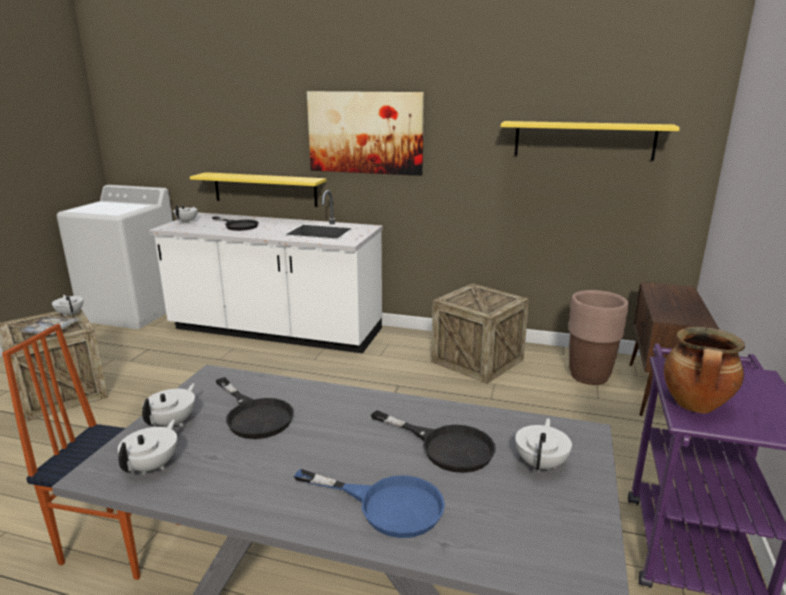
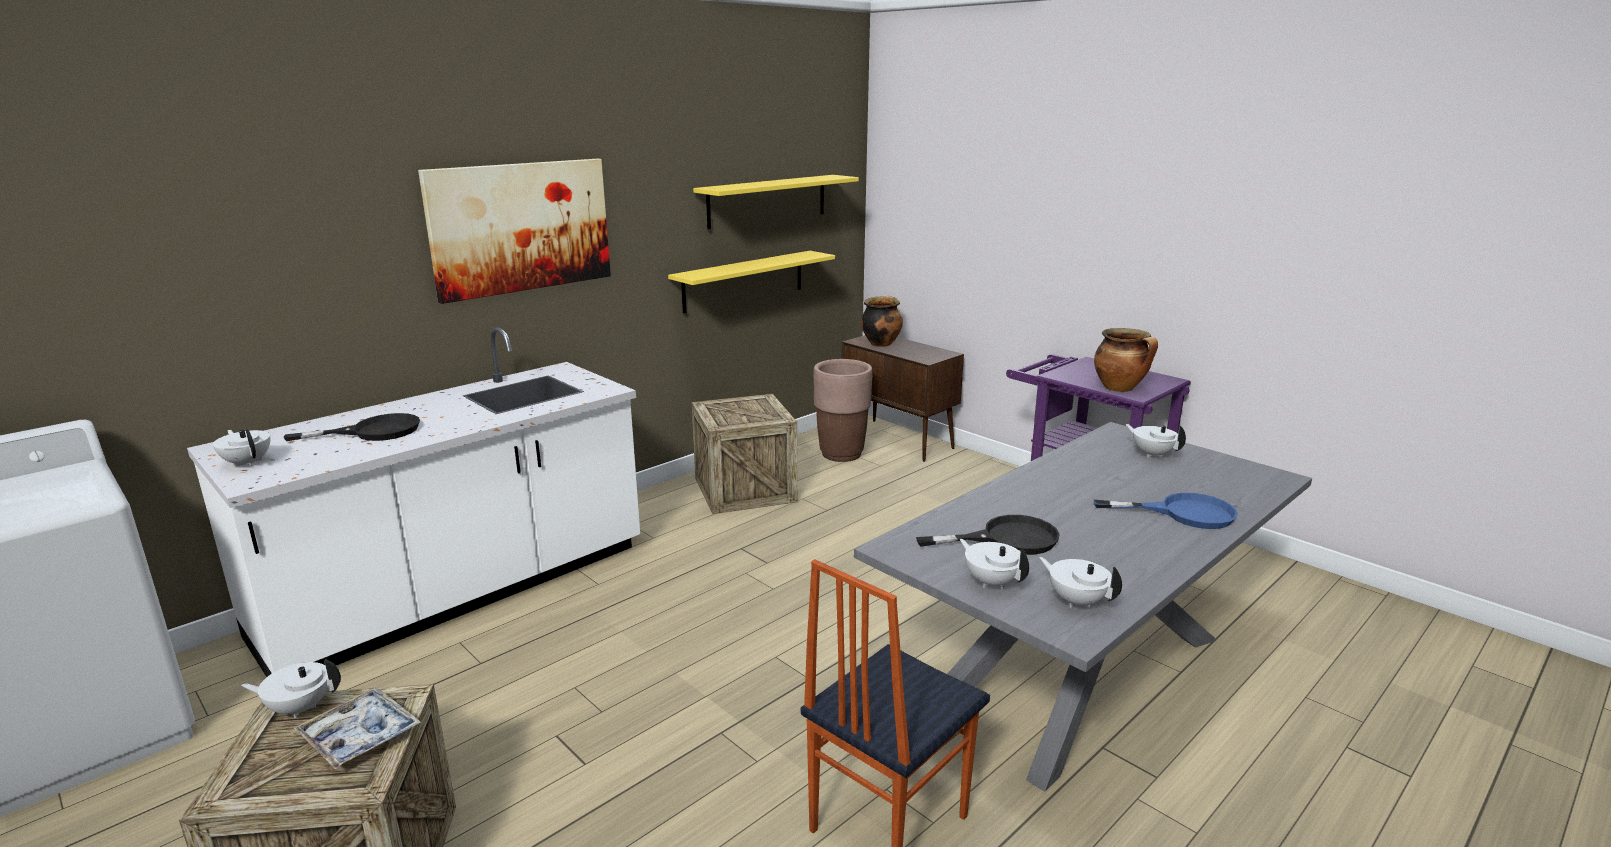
camera: 60 degrees left, 0 degrees up
(265, 189) = (346, 358): yellow shelf -> yellow shelf (744, 281)
(387, 505) = (1183, 513): blue frying pan -> blue frying pan turned 45 degrees clockwise
(446, 446) = (1112, 476): black frying pan -> none
(667, 294) = (881, 343): none -> cooking pot

